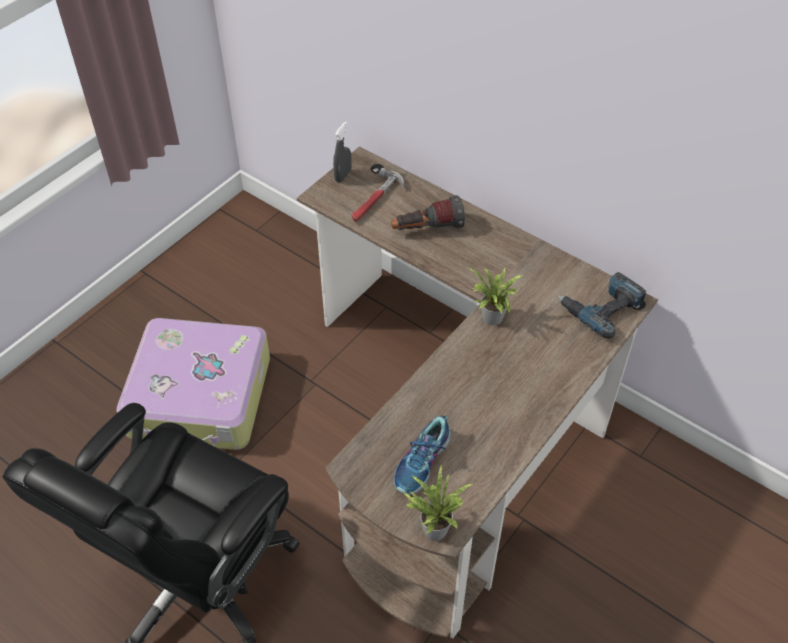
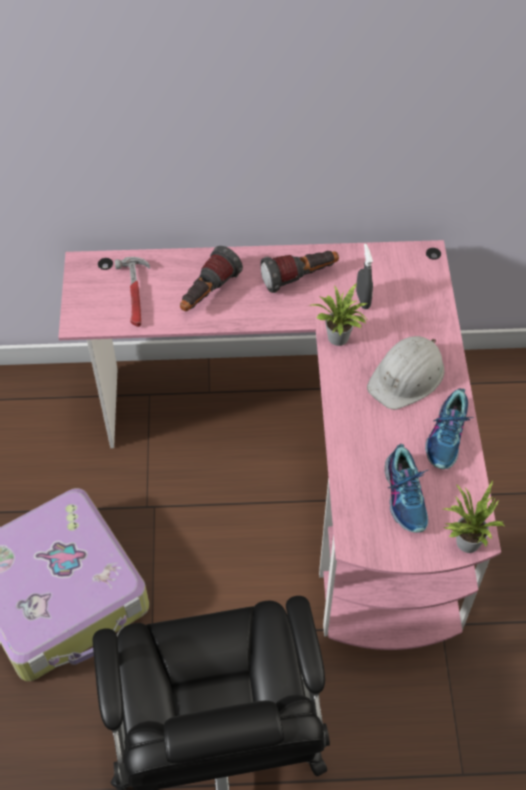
camera: 40 degrees left, 5 degrees up
(343, 176) = (80, 289): grey spray bottle -> grey spray bottle (363, 300)
(458, 431) = (312, 461): brown desk -> pink desk
(502, 443) = (447, 436): none -> shoe
(507, 258) = (300, 278): none -> flashlight
(517, 379) = (407, 376): none -> white hard hat
(601, 306) = (410, 273): power drill -> none

